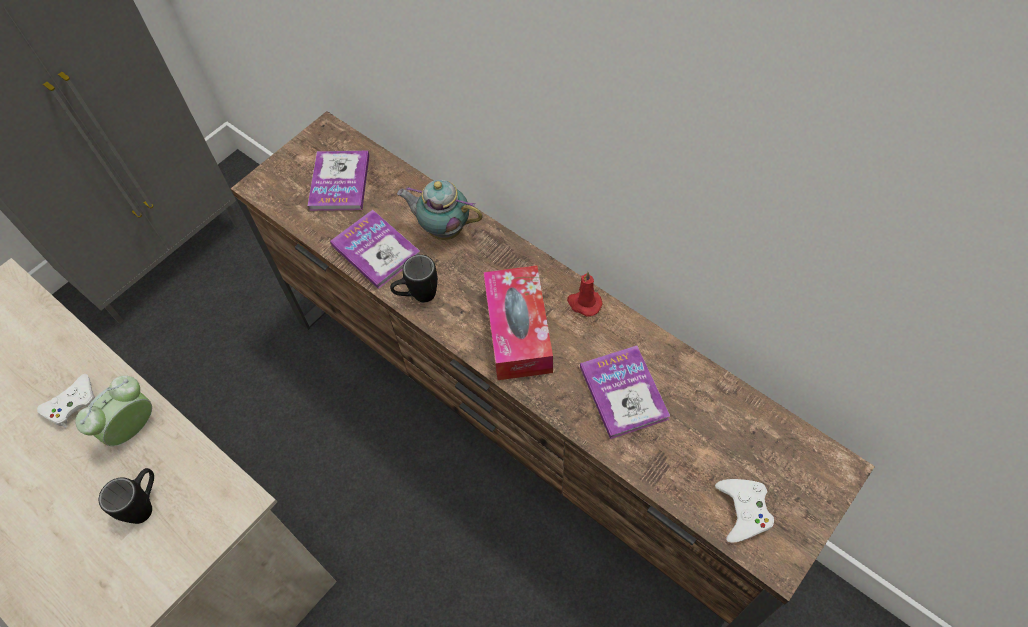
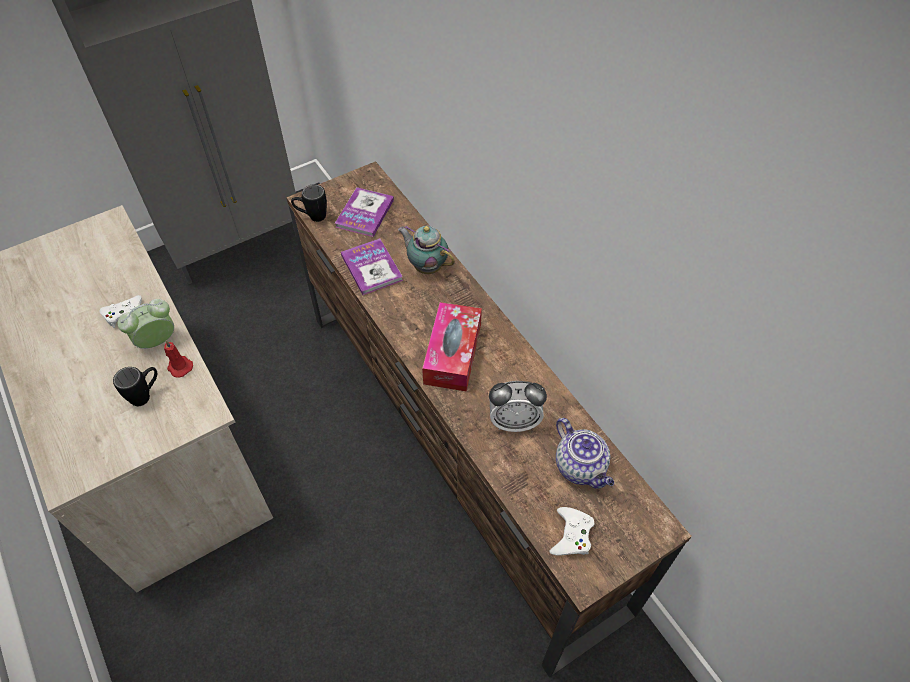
camera: 15 degrees right, 5 degrees down
(417, 296) = (388, 308): black mug -> black mug (312, 217)
(584, 303) = (510, 348): red candle -> red candle (179, 366)
(623, 392) = (514, 421): book -> alarm clock
(722, 424) = (581, 467): none -> teapot

